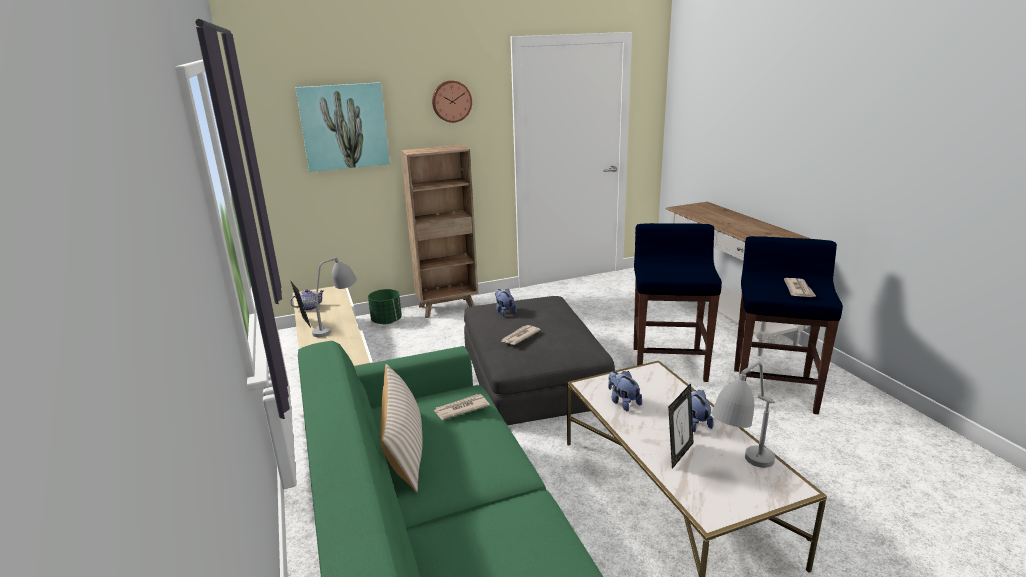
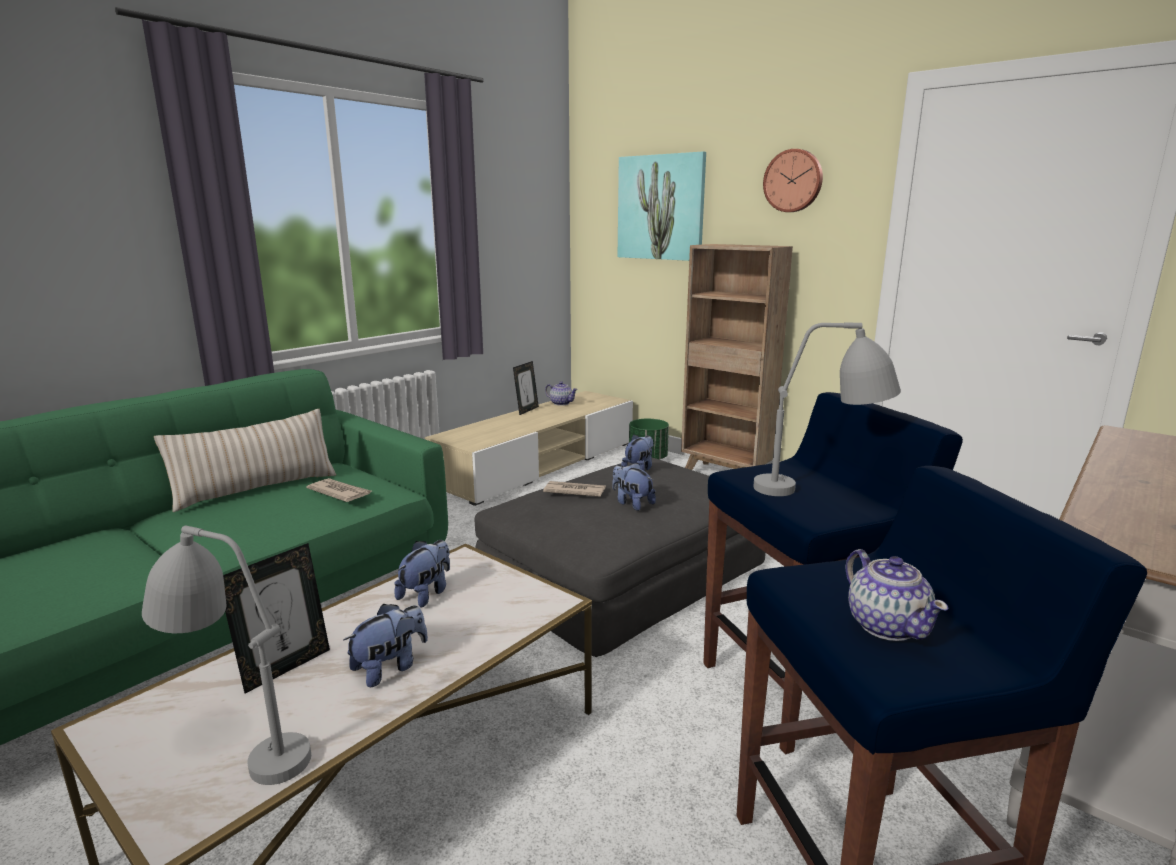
camera: 60 degrees right, 5 degrees down
(339, 326) = (534, 422): grey table lamp -> grey table lamp (821, 493)
(553, 325) = (632, 503): none -> plush toy
(679, 454) = (285, 667): picture frame -> picture frame turned 60 degrees counterclockwise
(799, 289) = (886, 625): newspaper -> teapot

